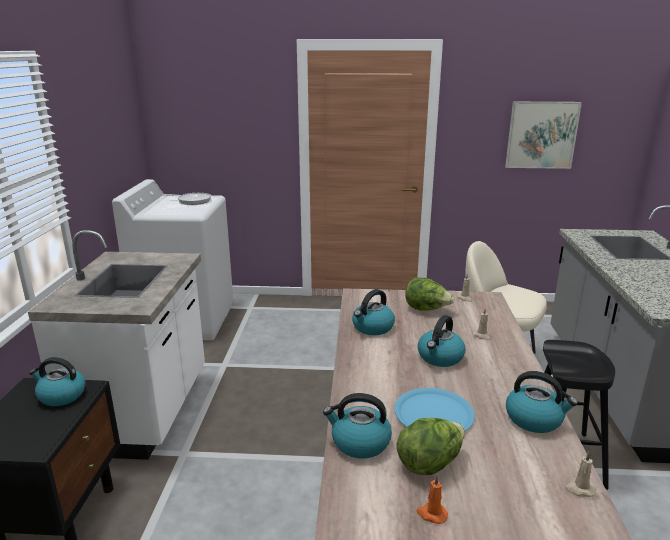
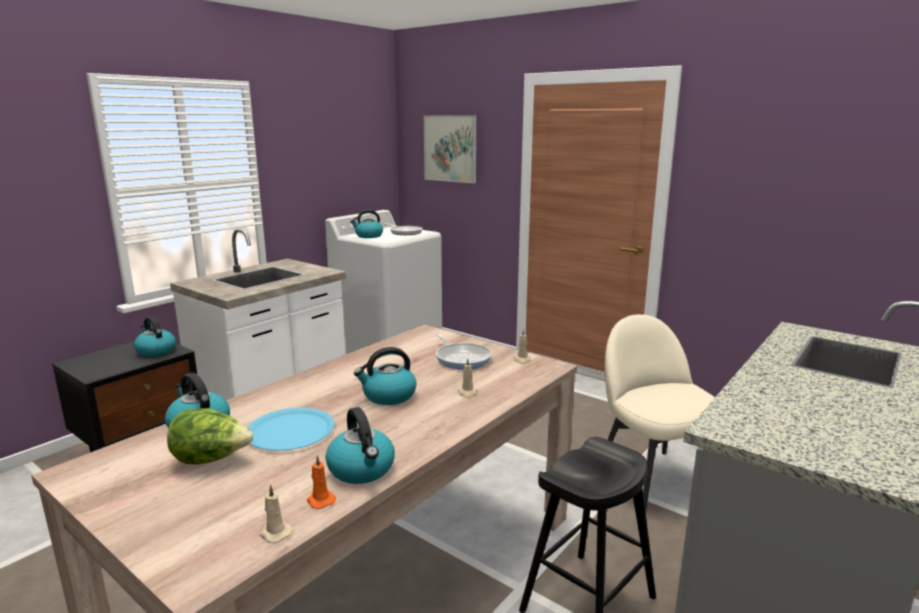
camera: 35 degrees right, 5 degrees down
(372, 328) = (382, 358): kettle -> kettle (368, 236)
(426, 309) = (462, 358): lettuce -> frying pan
(431, 514) = (139, 489): orange candle -> orange candle (320, 500)
(541, 135) = (817, 193): picture -> picture (450, 148)

